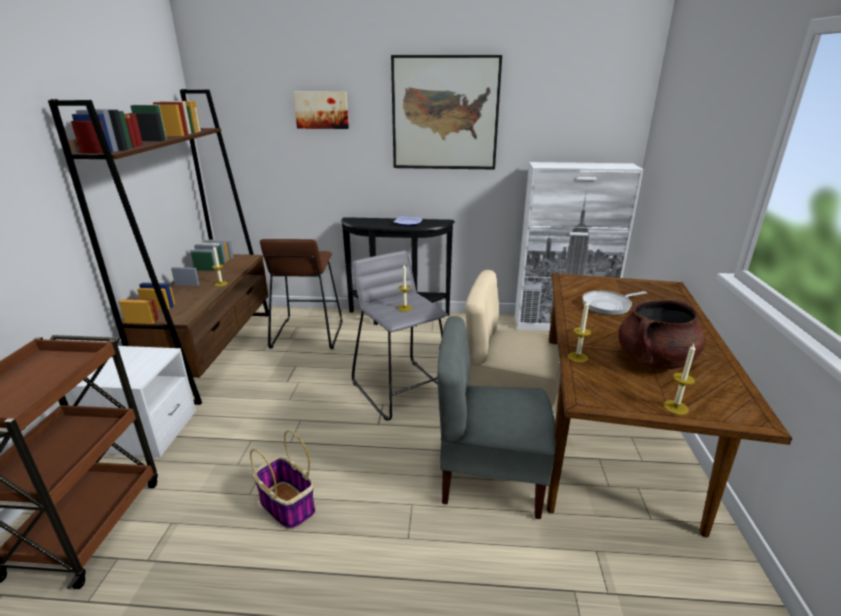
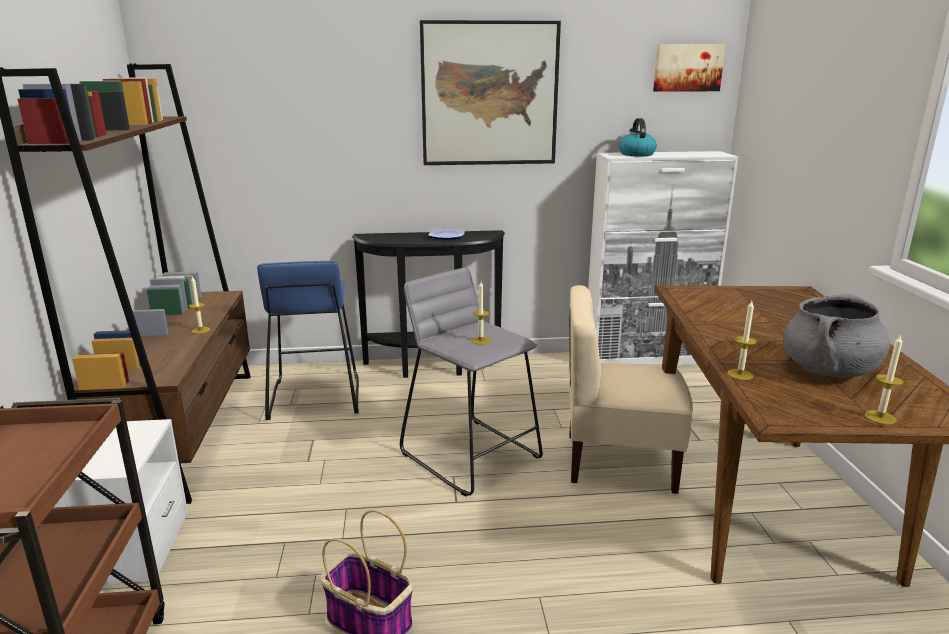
camera: 10 degrees left, 5 degrees down
(307, 334) = (314, 397): brown stool -> blue stool
(322, 110) = (325, 91): picture -> picture (687, 67)
(489, 478) = (627, 551): grey chair -> none
(559, 164) = (636, 154): none -> kettle
(609, 305) = (743, 316): frying pan -> none
(654, 360) = (828, 370): brown cooking pot -> grey cooking pot

